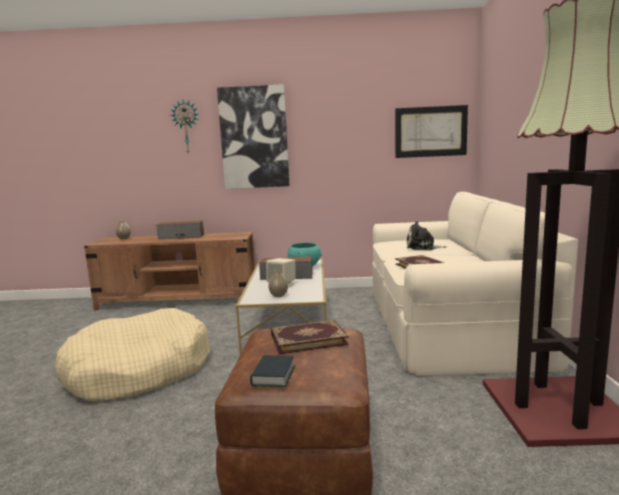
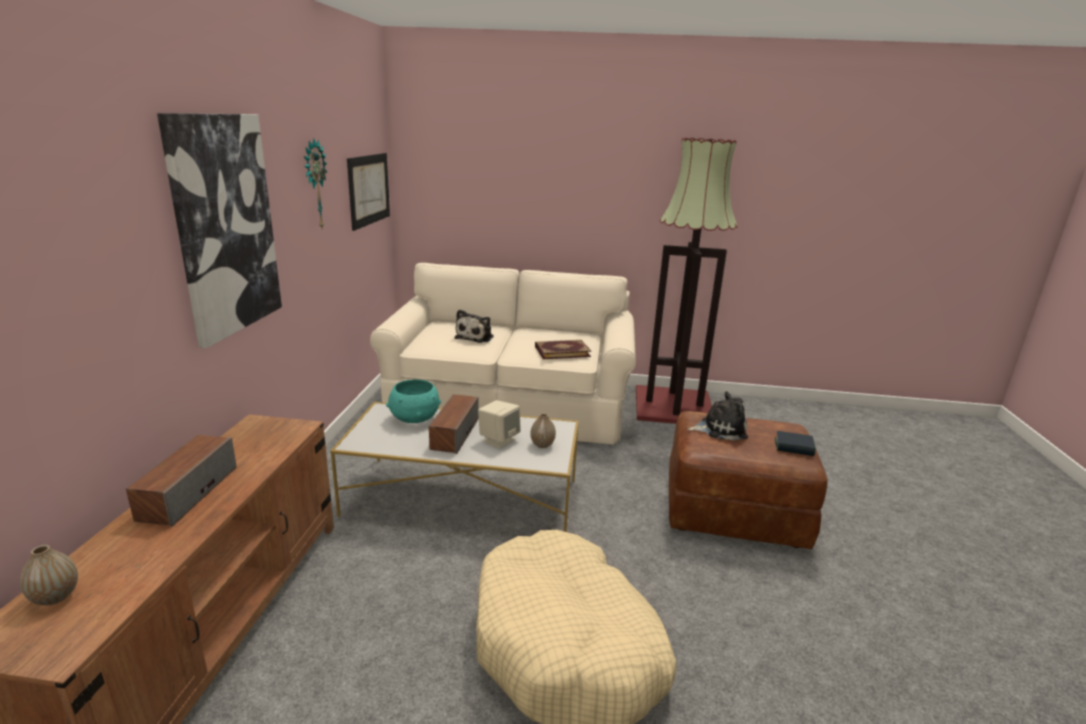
camera: 85 degrees left, 10 degrees up
(186, 127) = (107, 218): wall clock -> wall clock (314, 185)
(308, 339) = (720, 429): book -> plush toy

